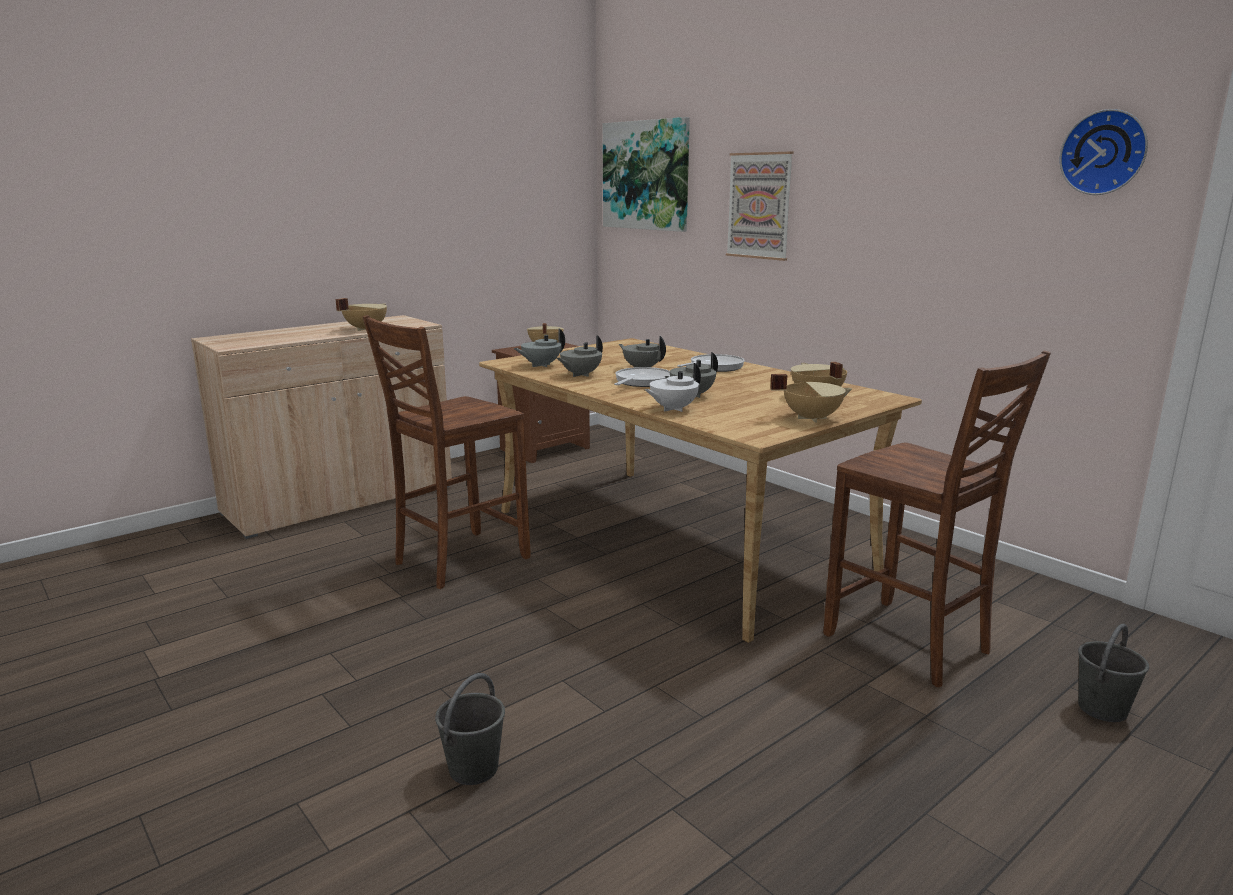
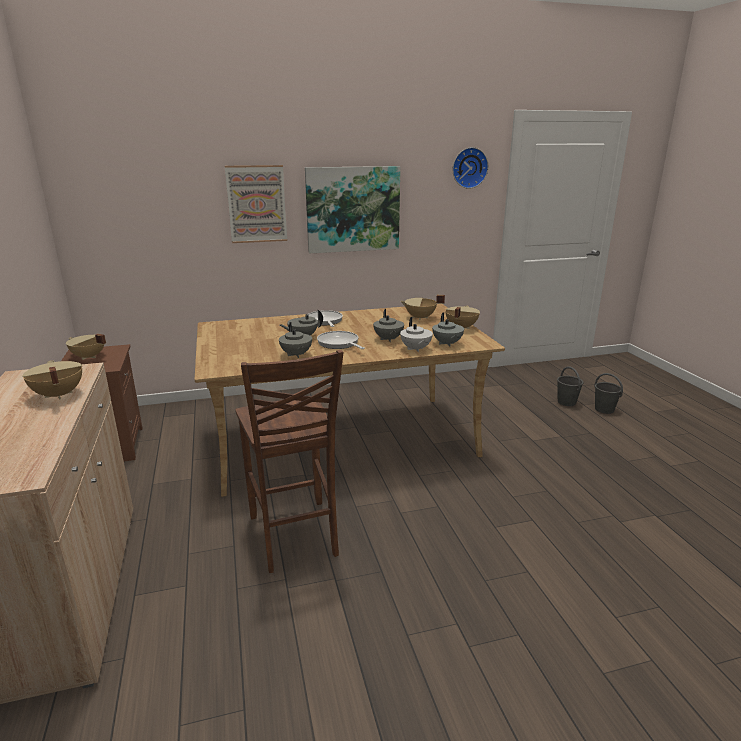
camera: 65 degrees left, 5 degrees up
(473, 769) = (579, 582): grey bucket -> grey bucket (604, 409)
(540, 365) = (246, 361): grey teapot -> grey teapot (447, 344)
(646, 175) = (121, 184): picture -> picture (353, 209)
(909, 644) = (503, 419): brown chair -> none

